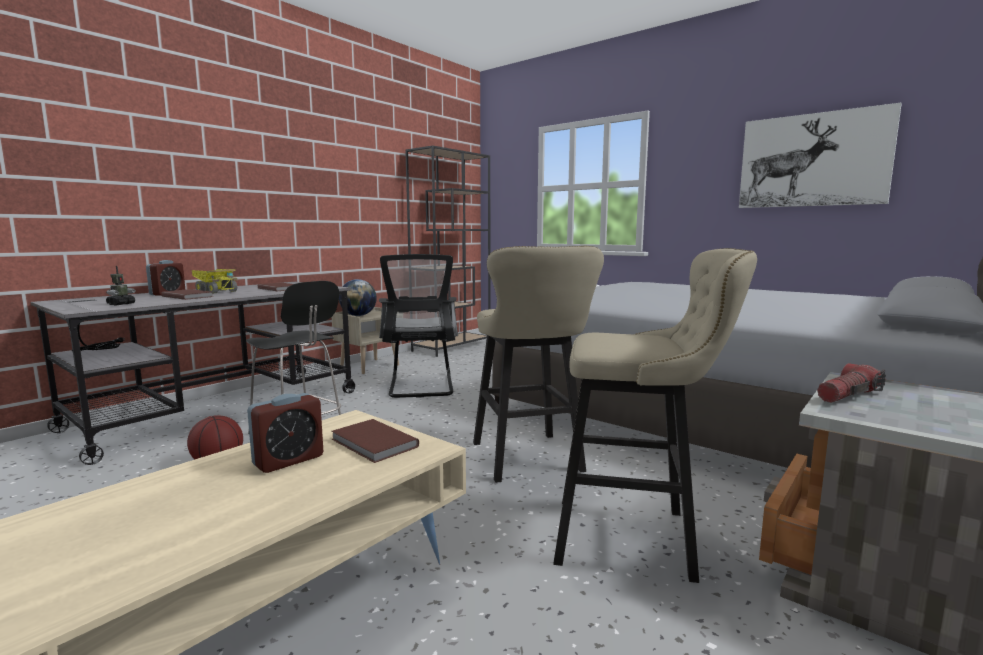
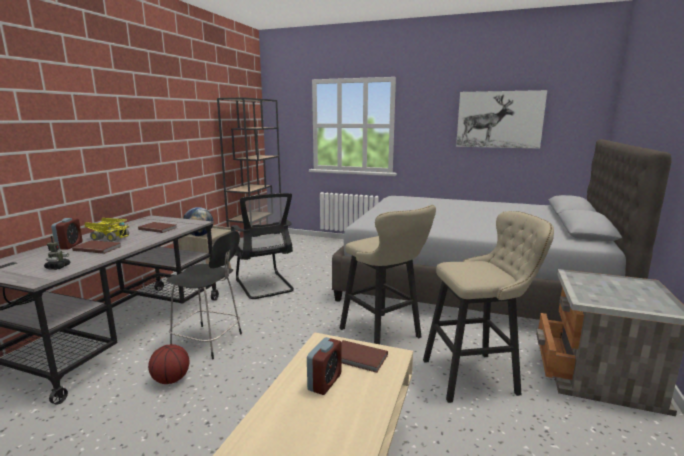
camera: 20 degrees left, 5 degrees up
(848, 396) = (581, 287): flashlight -> none

